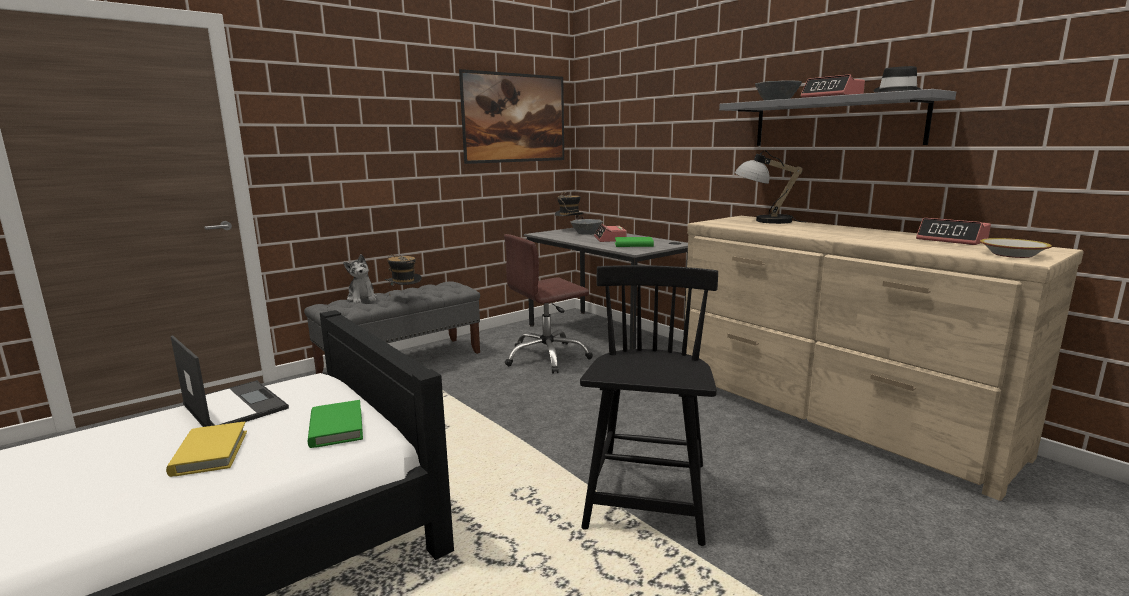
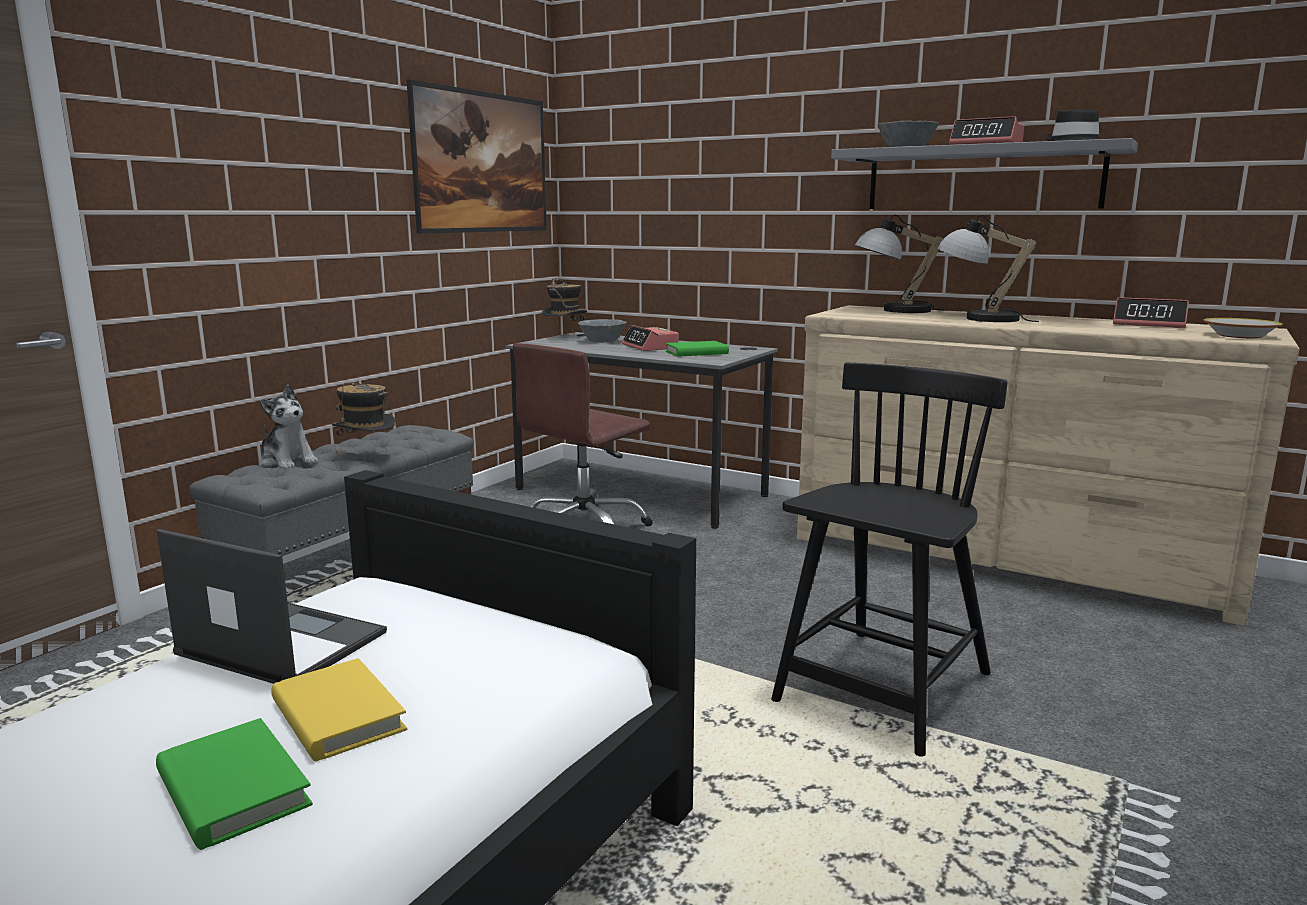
camera: 20 degrees left, 0 degrees up
(336, 427) = (507, 647): green book -> green book (233, 789)
(648, 497) = (883, 690): black chair -> black chair turned 45 degrees clockwise
(814, 229) = (977, 318): none -> table lamp

